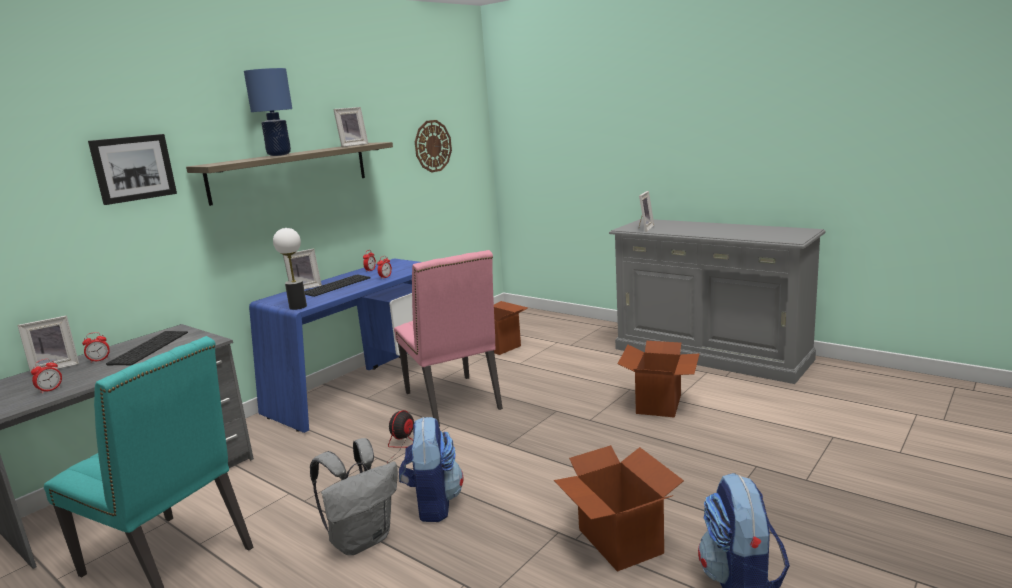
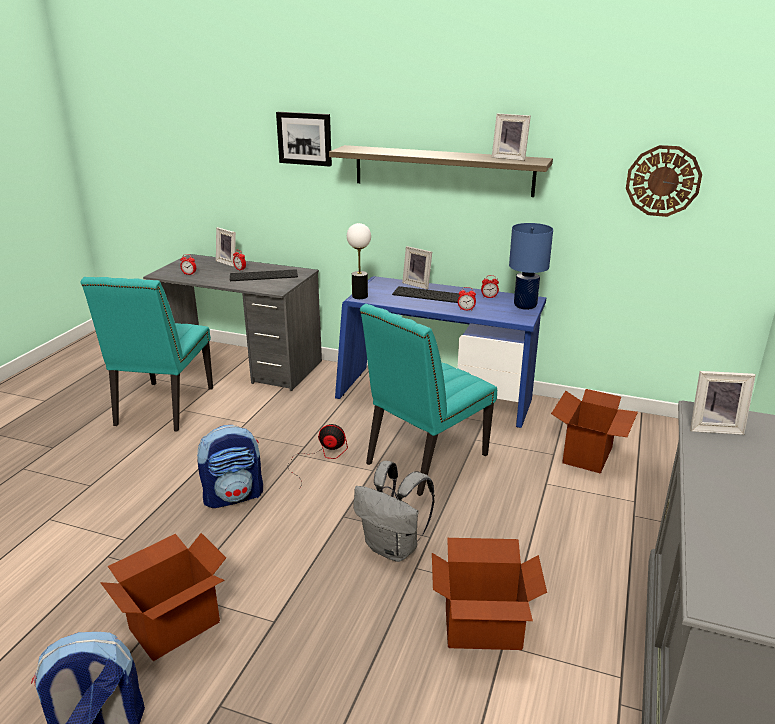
camera: 70 degrees right, 10 degrees up
(279, 155) = (413, 153): blue table lamp -> blue table lamp (525, 307)
(362, 539) = (184, 474): grey backpack -> grey backpack (394, 548)
(452, 400) = (427, 458): pink chair -> turquoise chair

